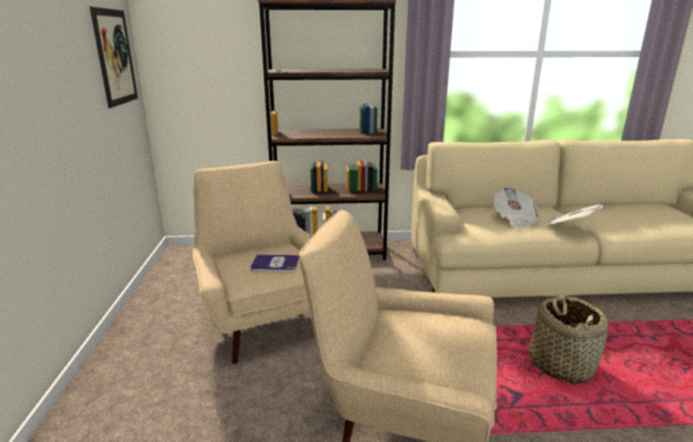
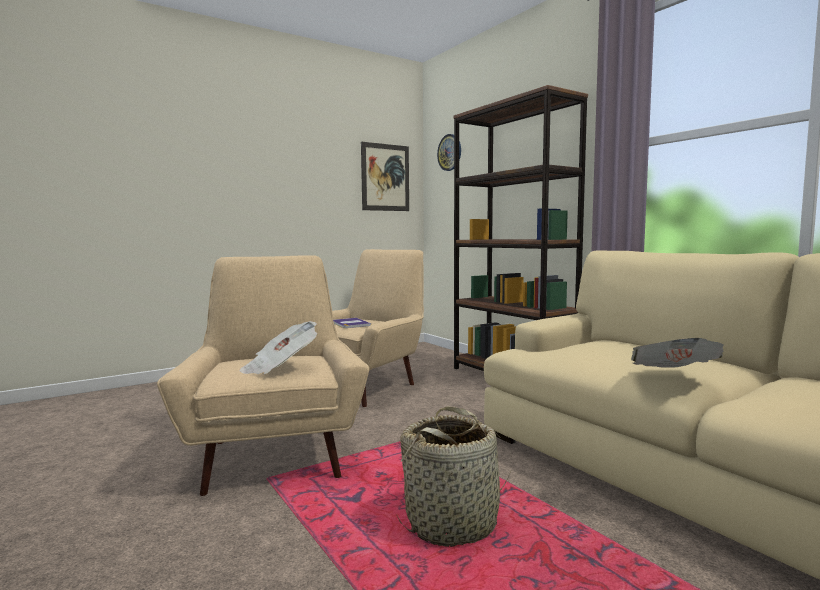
camera: 60 degrees right, 15 degrees down
(191, 26) = (450, 152): none -> wall clock
(514, 219) = (620, 355): newspaper -> newspaper (280, 368)

